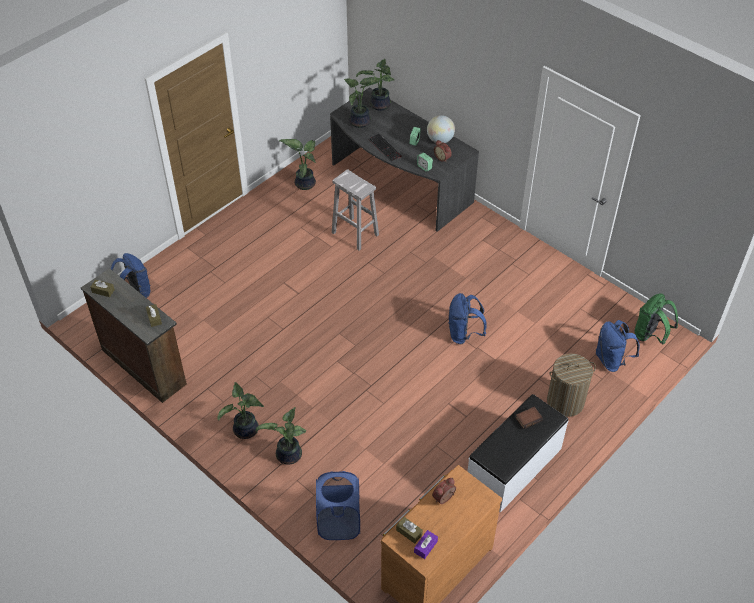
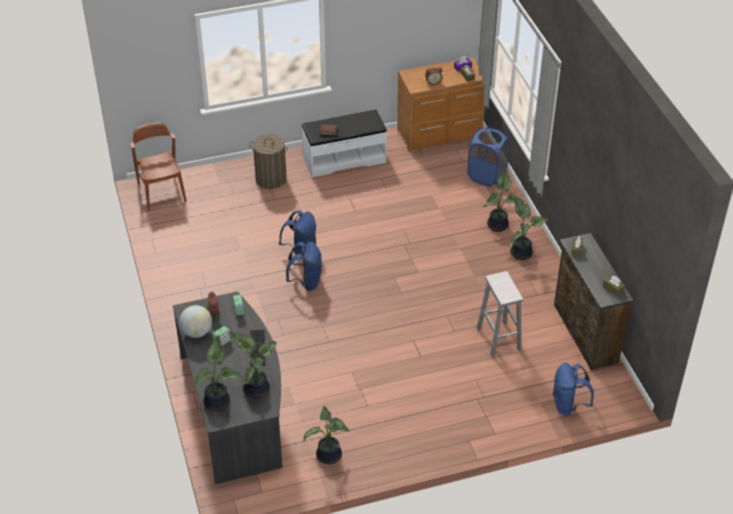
camera: 150 degrees left, 5 degrees down
(354, 233) = (320, 376): white stool -> white stool (499, 339)
(611, 360) = (209, 189): blue backpack -> blue backpack (306, 282)
(650, 335) = (161, 192): green backpack -> brown chair

